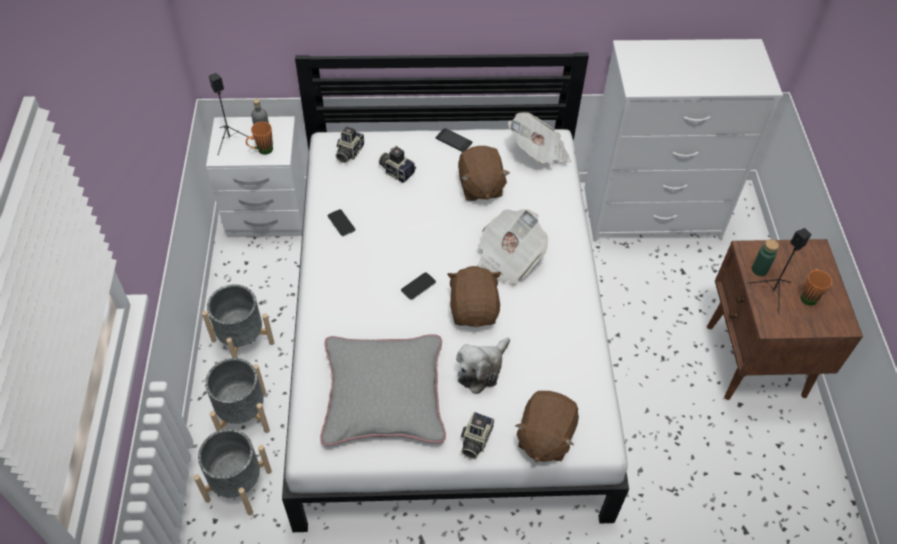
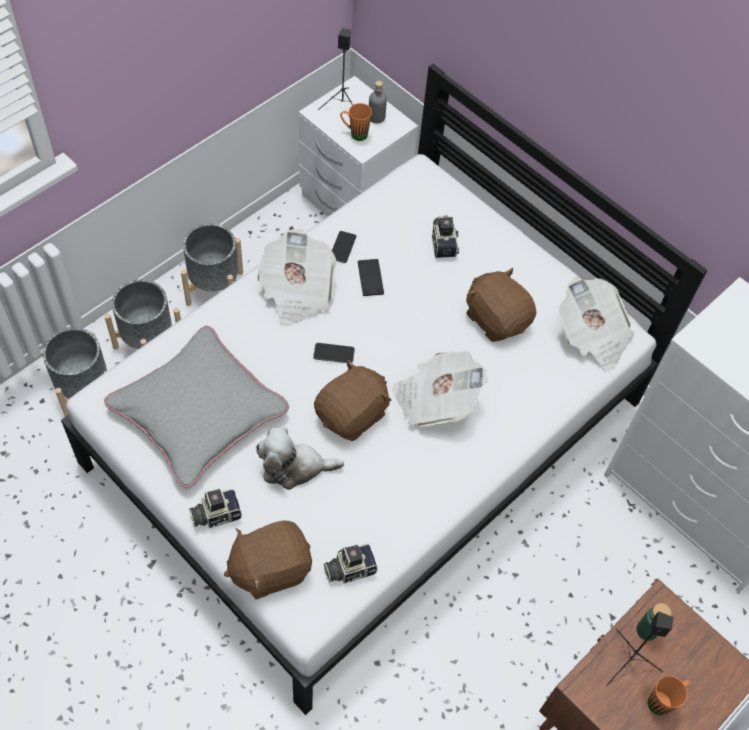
camera: 45 degrees right, 5 degrees up
(348, 152) = (425, 193): camera -> camera (349, 568)
(348, 272) = (297, 291): none -> newspaper
(453, 140) = (528, 258): phone -> phone (370, 278)
(480, 187) = (497, 319): brown plush toy -> brown plush toy turned 105 degrees clockwise

